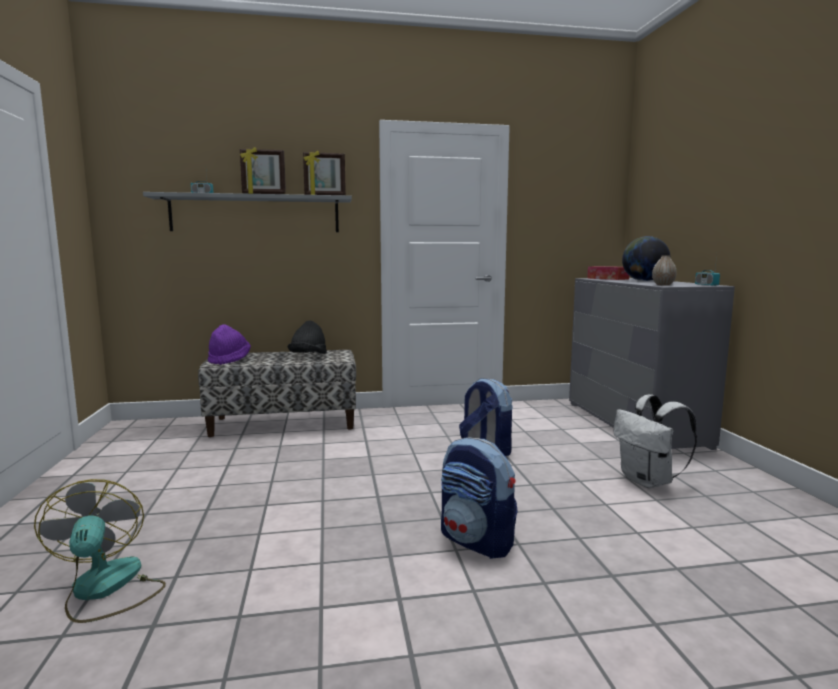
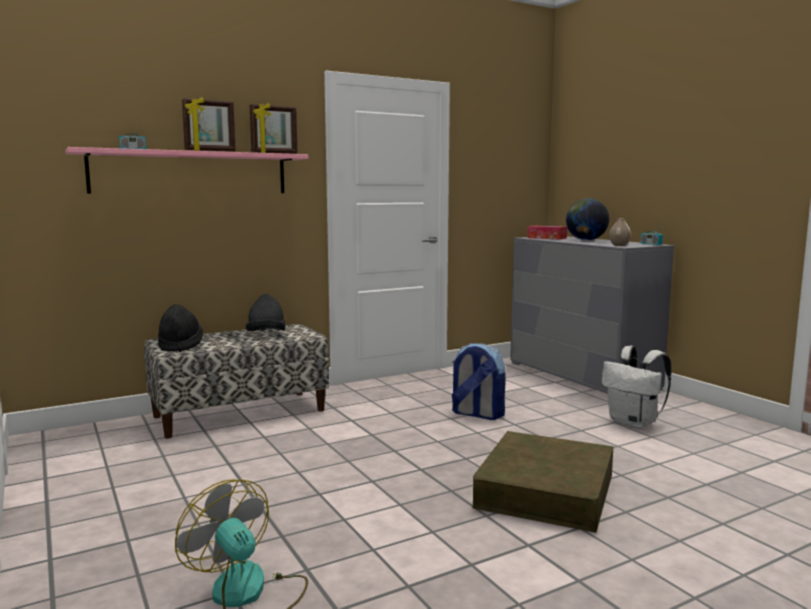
camera: 20 degrees left, 0 degrees up
(229, 360) = (180, 346): purple hat -> black hat
(255, 214) = (191, 173): grey shelf -> pink shelf
(477, 541) = (546, 491): backpack -> brown storage box

